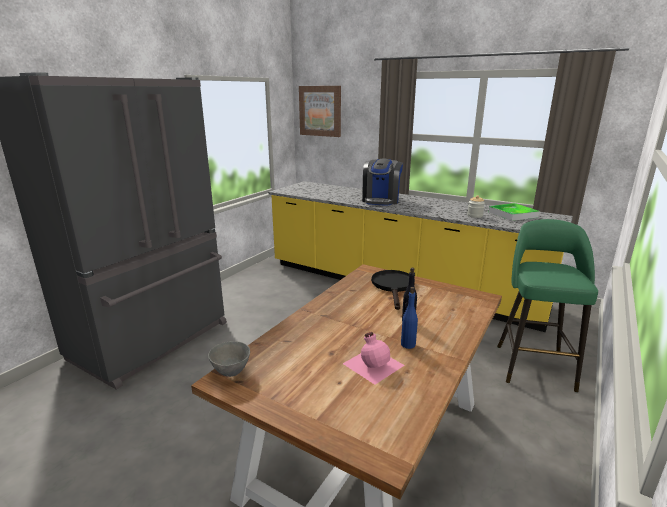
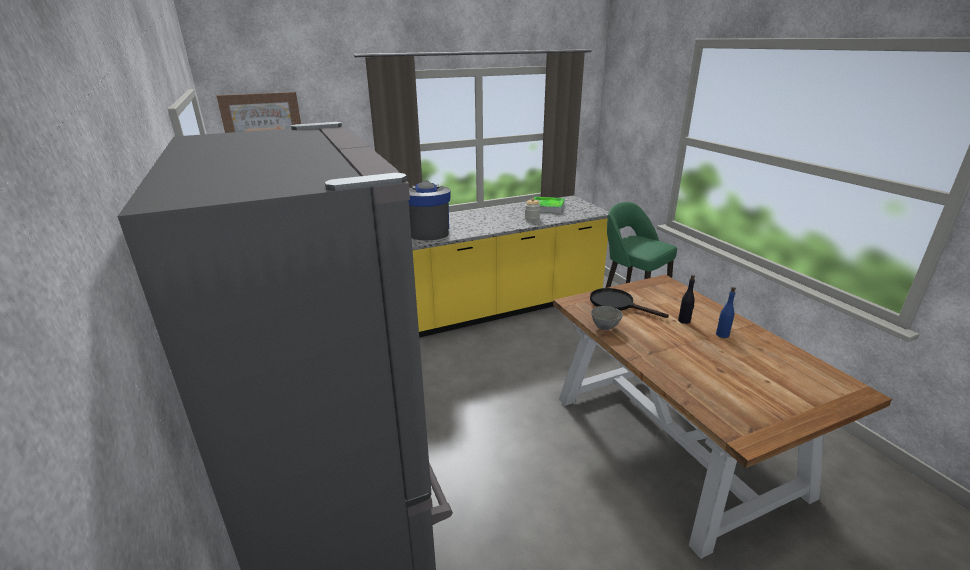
camera: 55 degrees left, 5 degrees up
(231, 372) = (733, 430): grey bowl -> grey bowl (605, 327)
(373, 363) = (745, 358): pink bottle -> none
(381, 200) = (428, 231): coffee machine -> coffee machine turned 150 degrees counterclockwise

